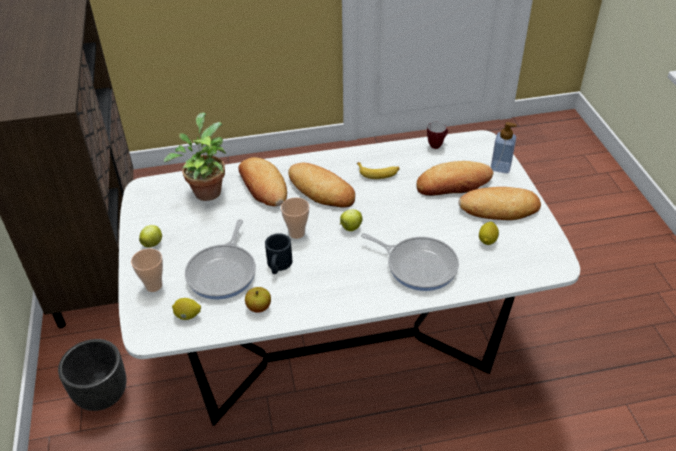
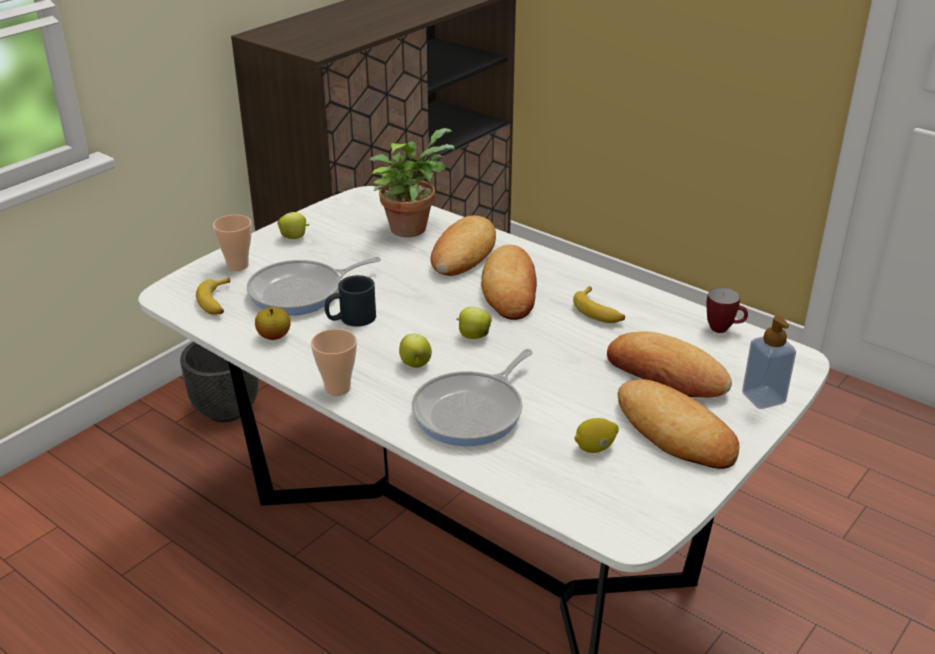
camera: 50 degrees right, 10 degrees down
(187, 316) = (217, 302): lemon -> banana
(297, 233) = (417, 307): cup -> cup (337, 388)
(353, 263) = (415, 364): none -> apple
(418, 265) = (472, 412): frying pan -> frying pan turned 45 degrees clockwise

